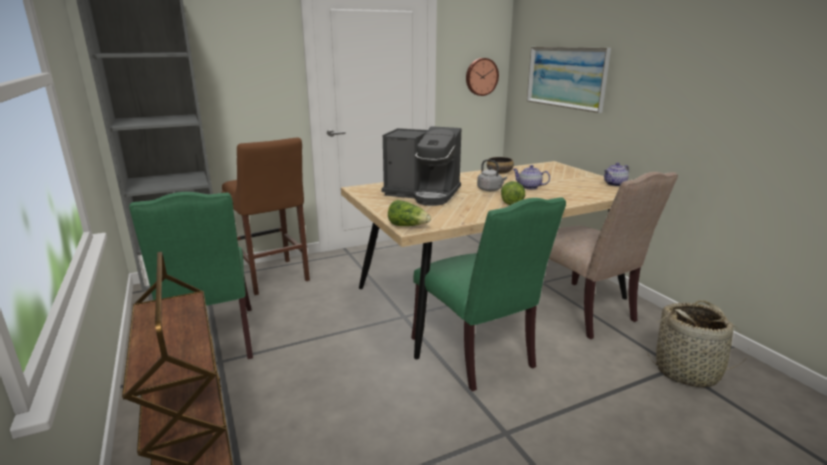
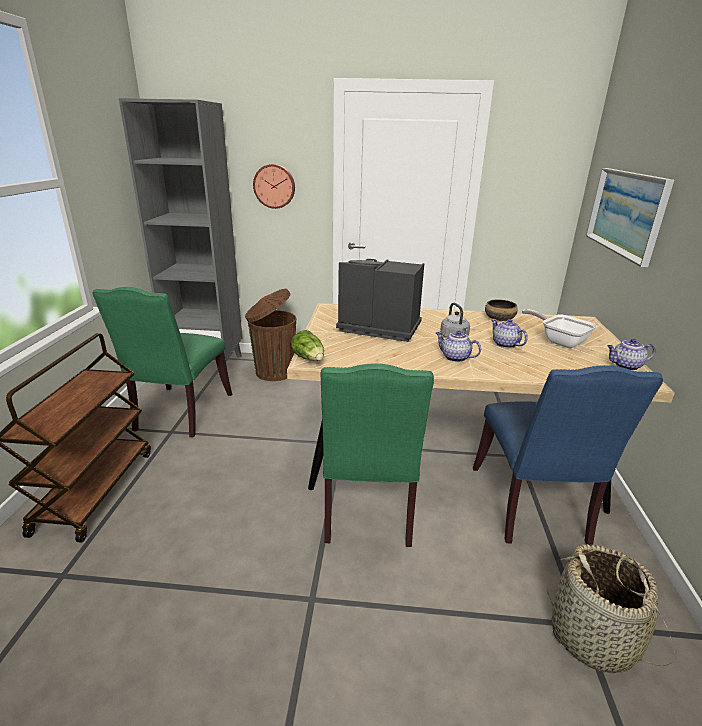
camera: 30 degrees right, 5 degrees up
(273, 278) = (273, 372): brown stool -> brown trash can
(423, 194) = (377, 327): coffee machine -> coffee machine turned 150 degrees clockwise
(481, 76) = (541, 200): wall clock -> wall clock (274, 186)
(511, 201) = (454, 357): lettuce -> teapot
(558, 178) = (559, 341): none -> frying pan
(583, 312) = (532, 508): beige chair -> blue chair

